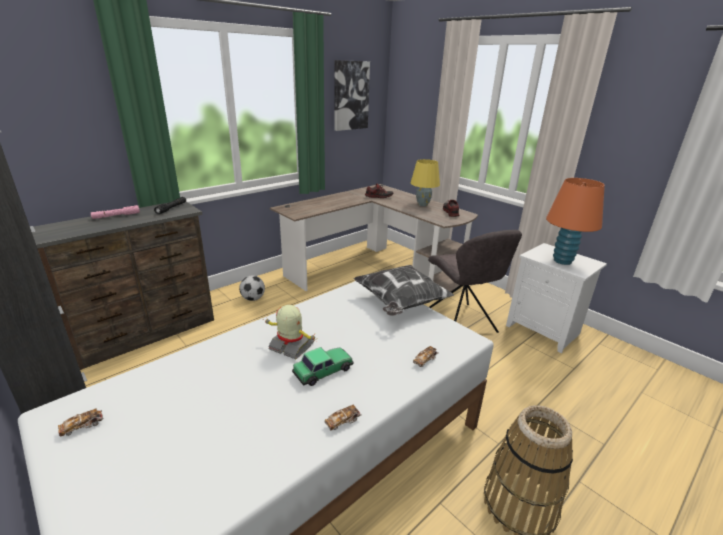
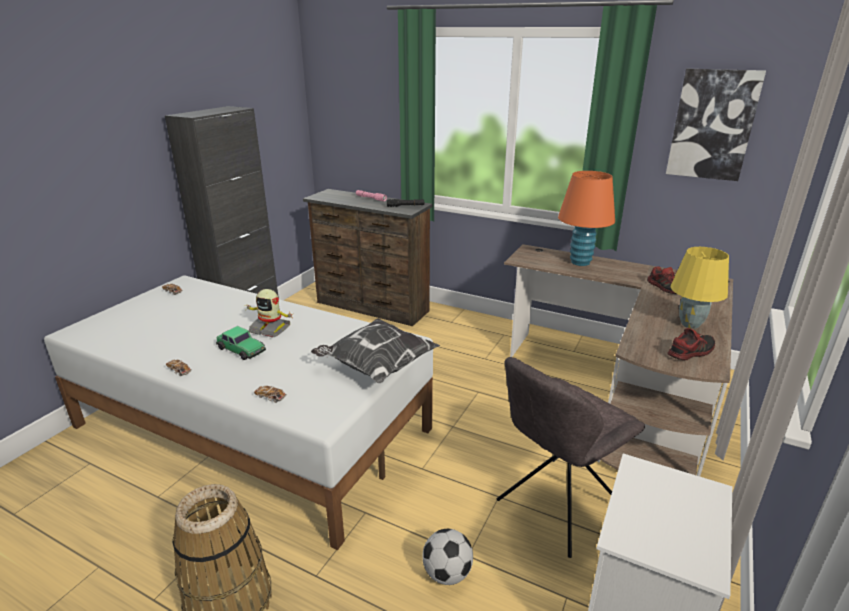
camera: 70 degrees right, 0 degrees up
(253, 298) = (464, 332): football -> football (447, 573)
(291, 347) = (270, 329): toy robot -> toy robot turned 105 degrees clockwise
(562, 261) = (655, 512): orange table lamp -> orange table lamp (580, 262)

